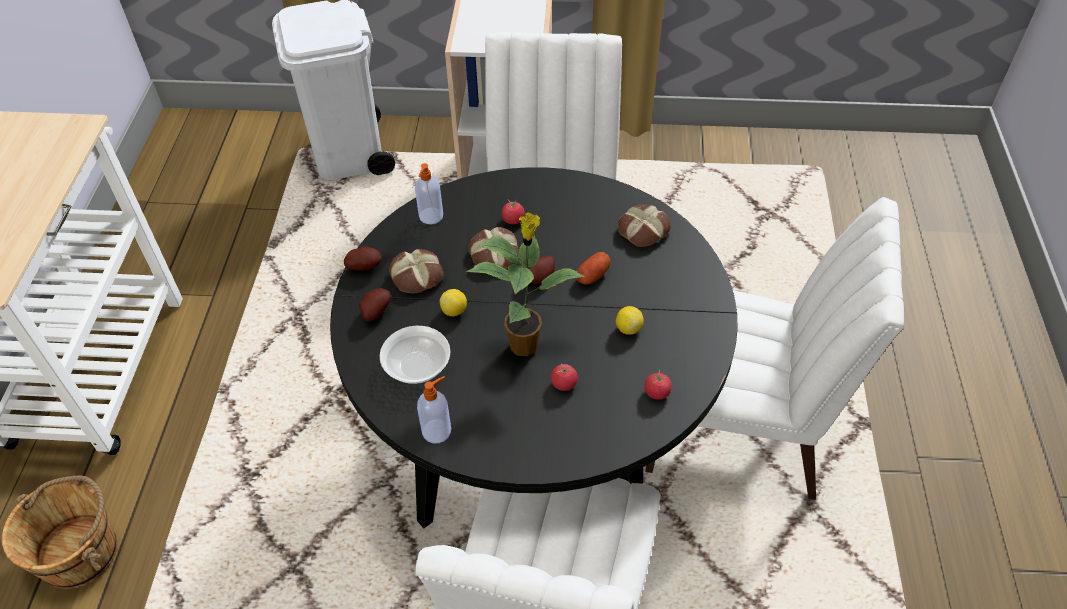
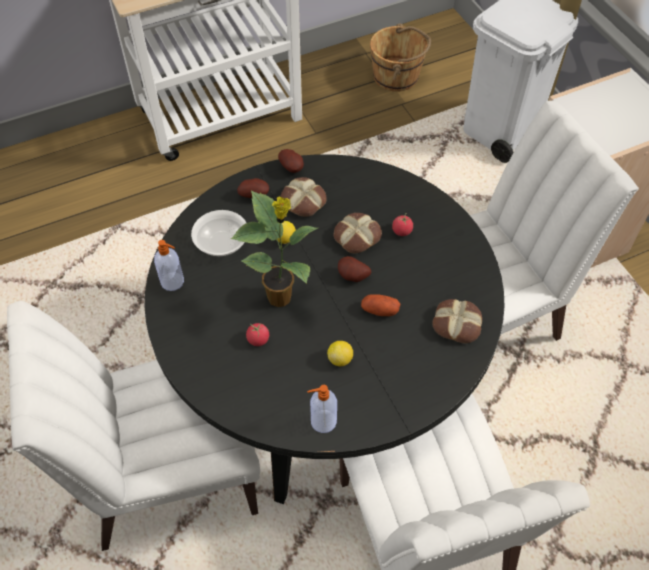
camera: 60 degrees right, 5 degrees up
(81, 552) = (98, 186): brown bucket -> brown bucket (397, 76)
(430, 217) = (367, 180): soap dispenser -> soap dispenser (322, 421)
(657, 392) = (286, 407): tomato -> none

